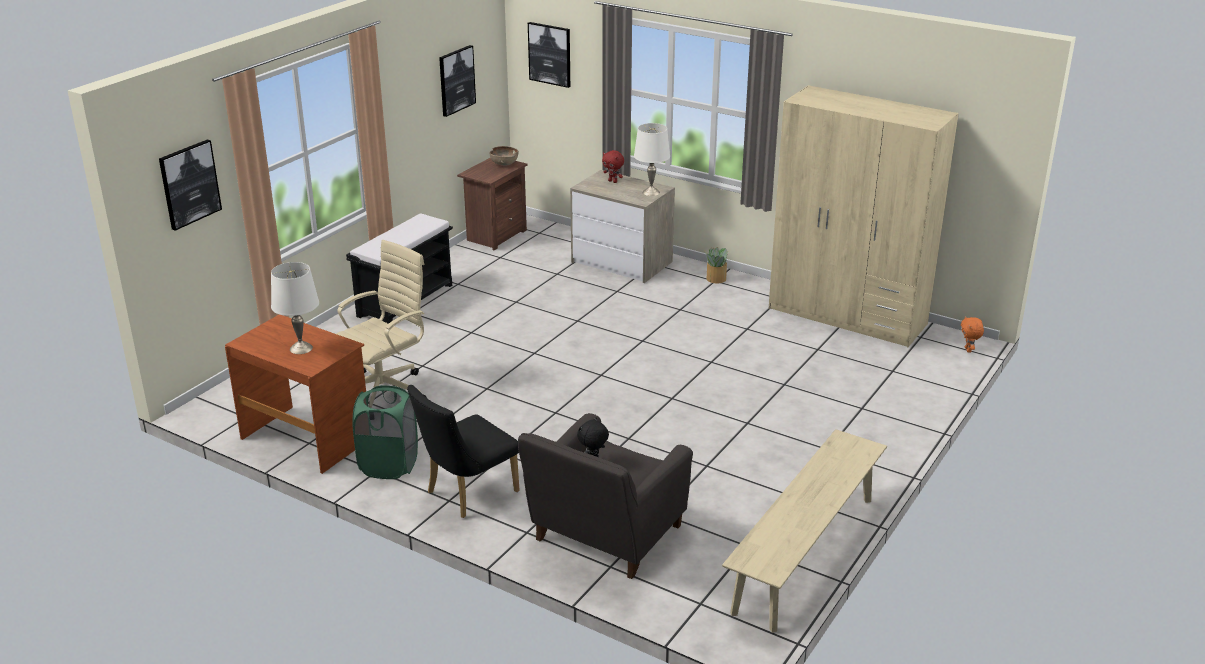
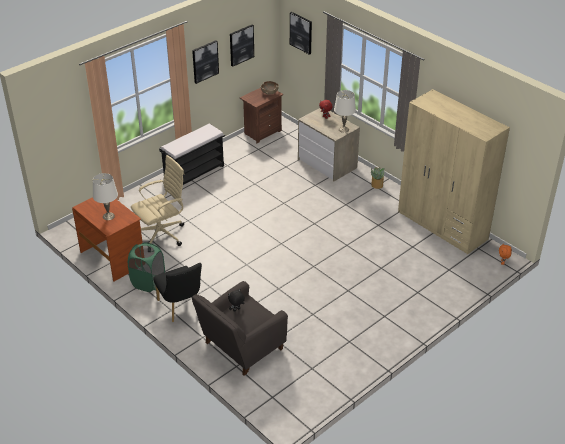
camera: 15 degrees right, 10 degrees up
(189, 184) = (65, 115): picture -> picture (205, 61)
(466, 494) = (181, 308): black chair -> black chair turned 90 degrees counterclockwise
(805, 554) = (339, 379): beige bench -> none

